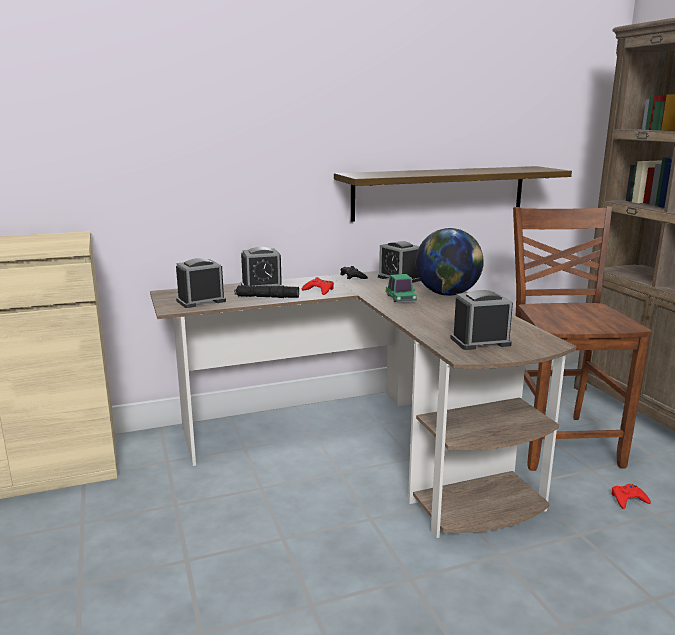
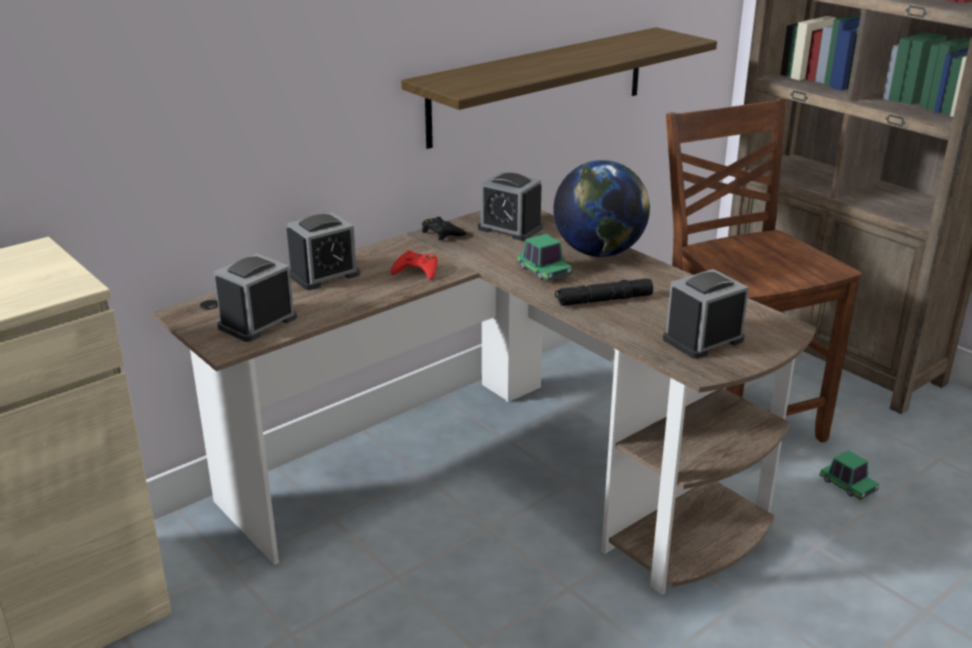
camera: 20 degrees left, 10 degrees up
(267, 297) = (352, 298): black flashlight -> black flashlight (603, 300)
(628, 499) = (847, 485): red game controller -> toy car

